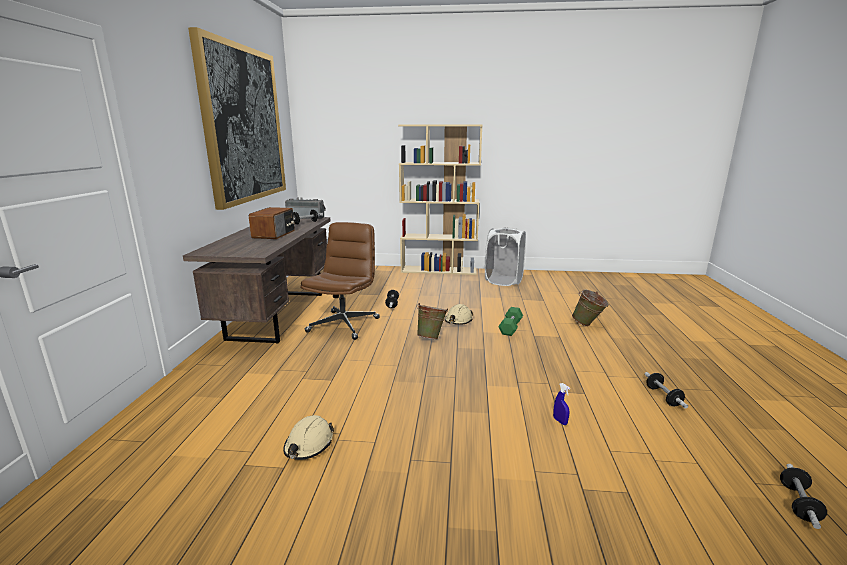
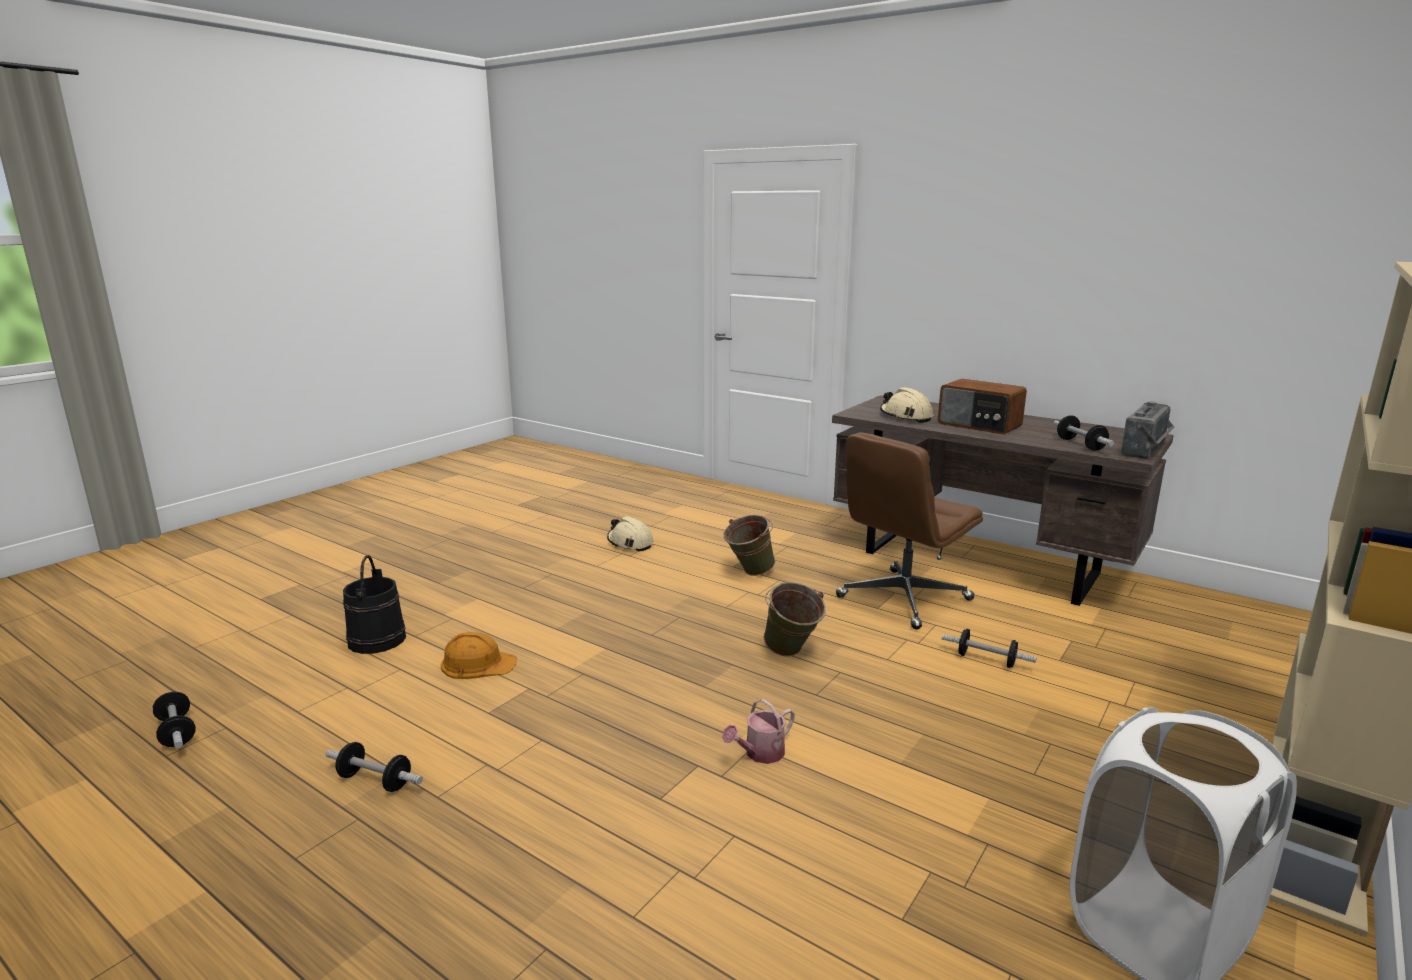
camera: 120 degrees right, 0 degrees up
(243, 125) = (1139, 243): picture -> none
(344, 324) = (903, 599): brown office chair -> brown office chair turned 90 degrees clockwise
(458, 321) = (844, 704): beige hard hat -> beige hard hat (905, 416)
(510, 327) = (760, 754): green dumbbell -> watering can
(560, 421) = (477, 663): blue spray bottle -> orange hard hat
(588, 324) = (670, 894): green bucket -> green bucket (748, 573)
(609, 492) = (376, 639): none -> black bucket

